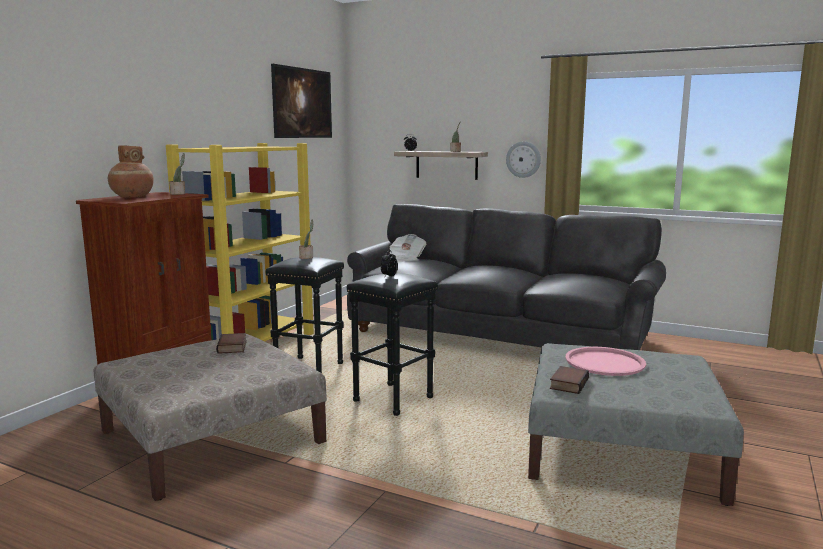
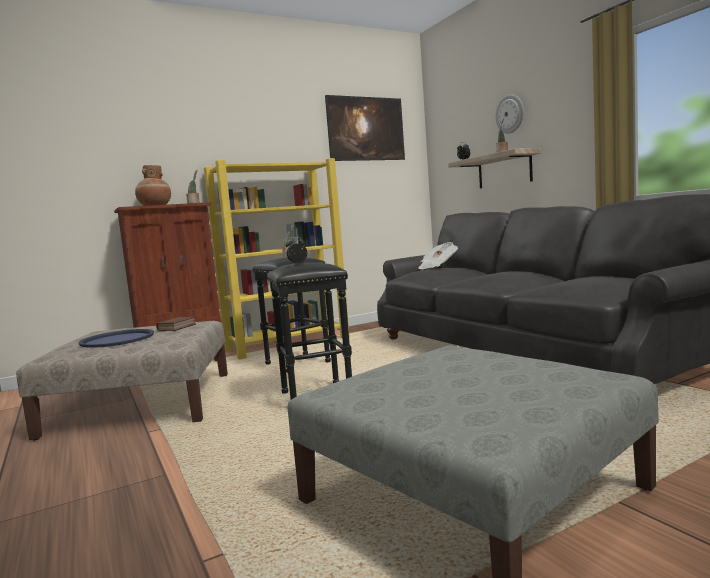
camera: 35 degrees right, 5 degrees down
(195, 370) = (117, 339): none -> blue tray
(523, 159) = (576, 149): wall clock -> wall clock (510, 114)
(568, 384) = (361, 384): book -> none
(605, 362) = (463, 368): pink tray -> none

